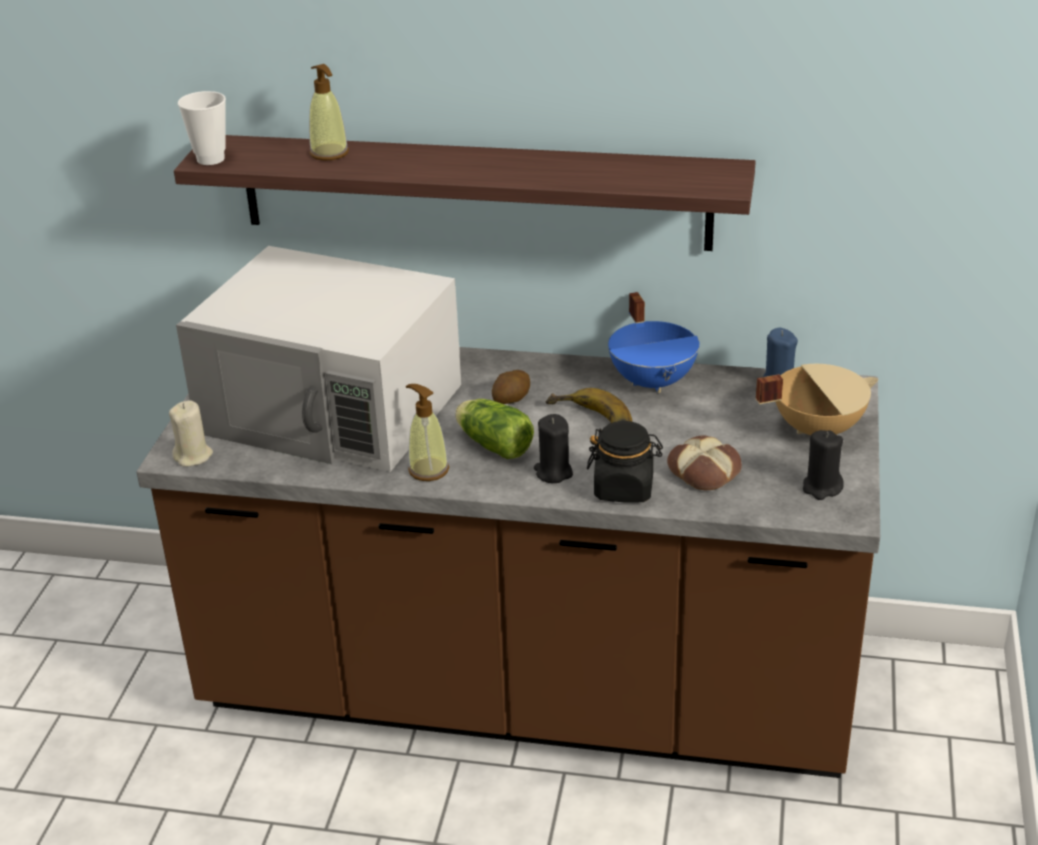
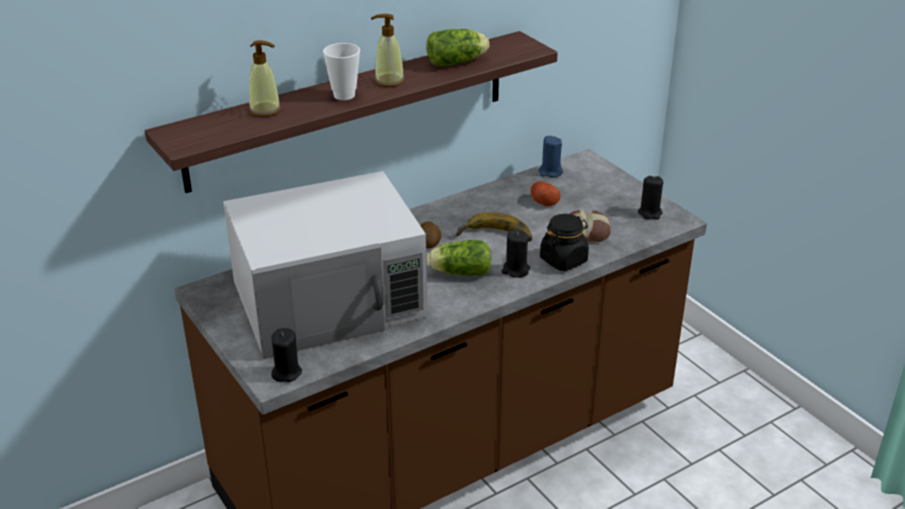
camera: 45 degrees left, 0 degrees up
(193, 456) = (286, 372): beige candle -> black candle
(210, 159) = (186, 143): cup -> cup (344, 95)
(428, 470) = (446, 304): soap dispenser -> soap dispenser (389, 81)
(609, 171) = (458, 62): none -> lettuce
(654, 381) = (489, 199): blue cooking pot -> none
(711, 413) = (543, 201): none -> potato
(816, 428) = (603, 186): beige cooking pot -> none

